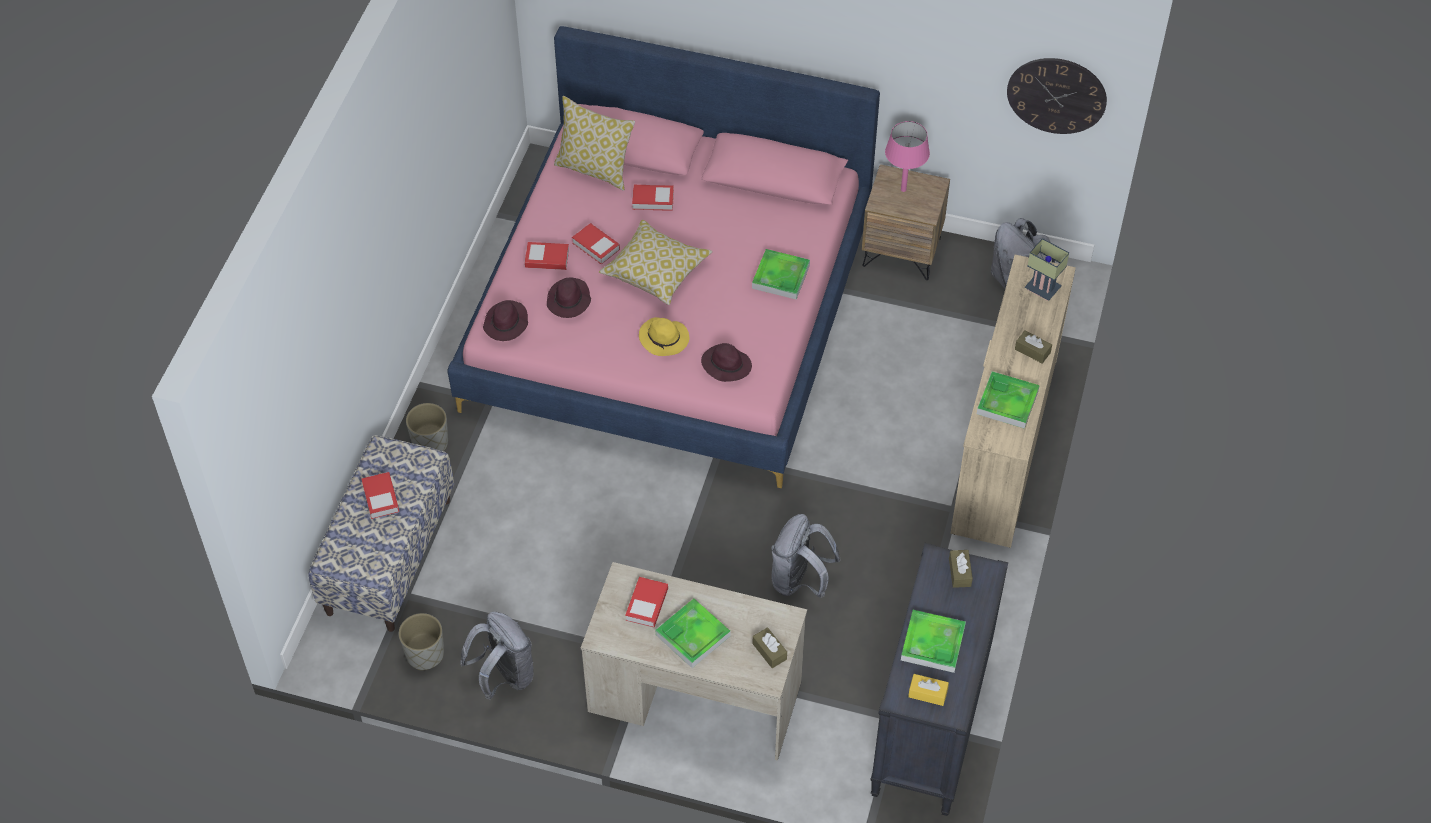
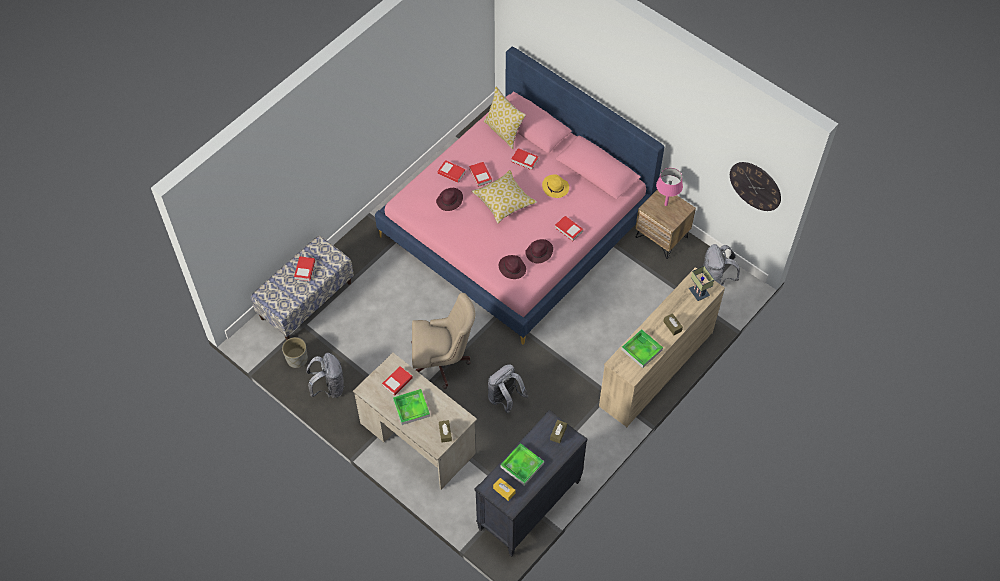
camera: 25 degrees right, 5 degrees up
(430, 443) = (357, 248): grey planter -> none
(506, 324) = (411, 201): purple hat -> purple hat (539, 253)
(664, 339) = (488, 241): yellow hat -> yellow hat (555, 187)
(669, 564) = (442, 362): none -> beige office chair
(780, 277) = (568, 229): tray -> book

